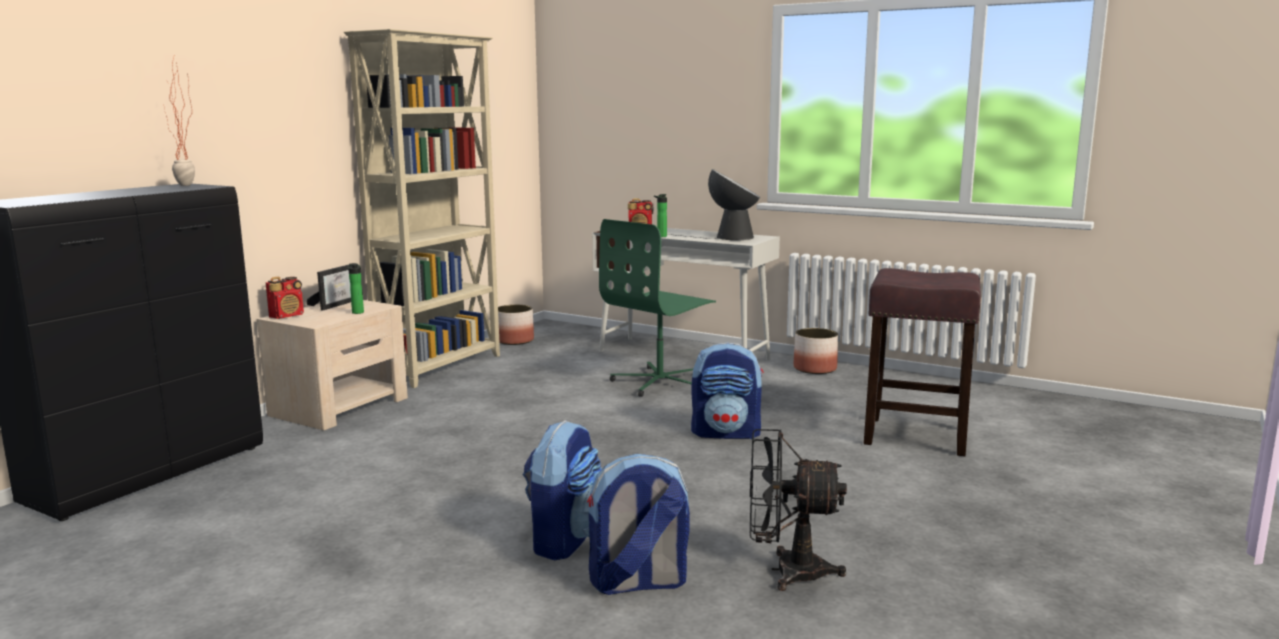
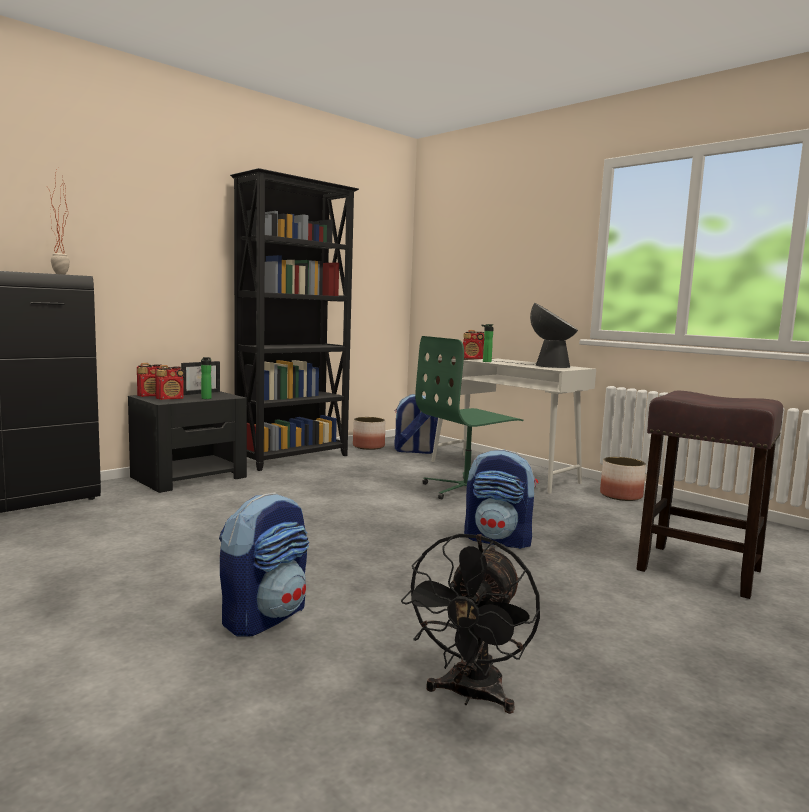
camera: 15 degrees right, 5 degrees down
(317, 318) = (170, 399): none -> radio
(340, 406) = (190, 477): beige nightstand -> black nightstand
(441, 367) = (294, 458): beige bookcase -> black bookcase
(638, 583) = (299, 677): backpack -> backpack (414, 451)
(786, 571) = (470, 696): black fan -> black fan turned 90 degrees counterclockwise

